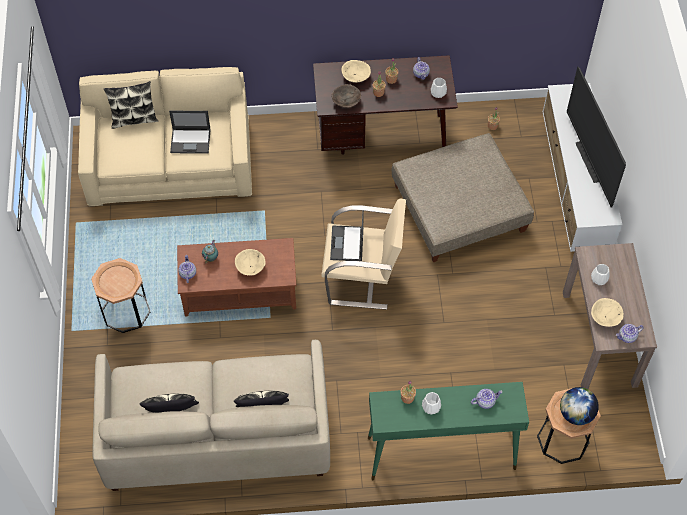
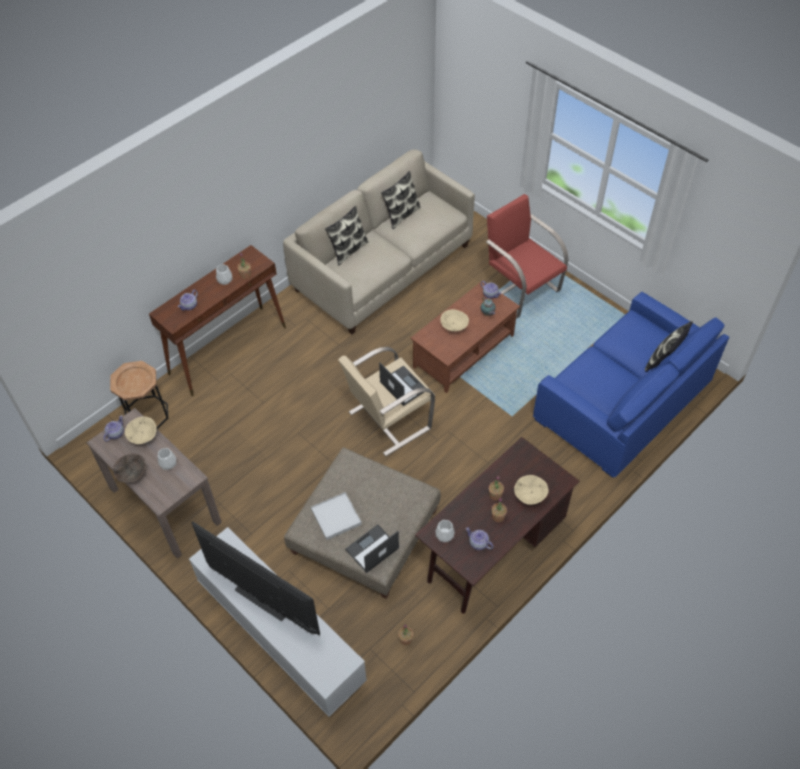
camera: 140 degrees right, 5 degrees down
(126, 311) = (520, 289): brown side table -> red armchair
(170, 161) = (622, 400): beige sofa -> blue sofa
(191, 141) = (602, 374): laptop -> laptop (371, 549)
(346, 102) = (511, 465): brown bowl -> brown bowl (132, 473)
(440, 453) = (228, 350): green console table -> brown console table
(486, 194) = (336, 517): none -> white tray
(576, 414) = (130, 382): globe -> none

